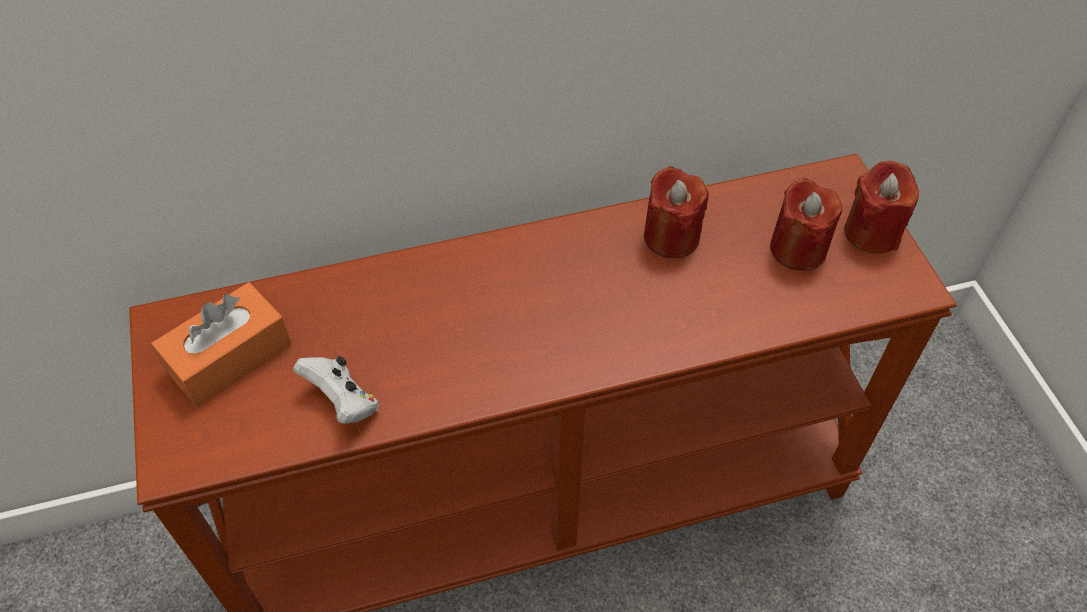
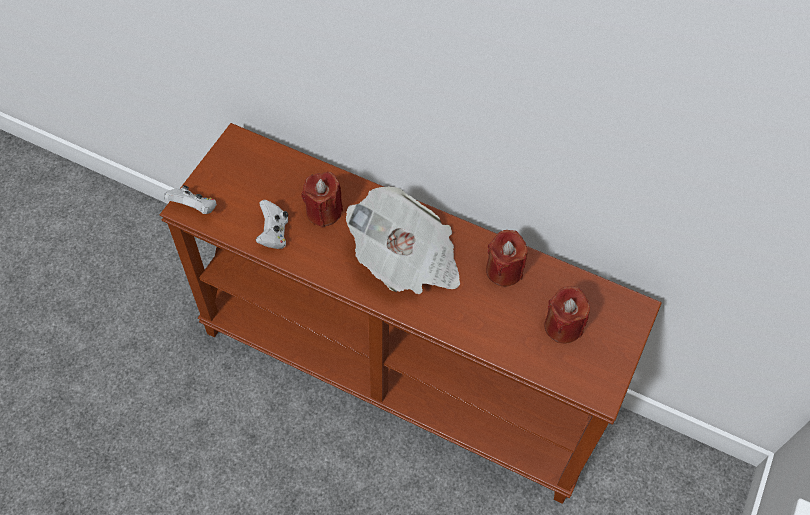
camera: 40 degrees right, 5 degrees up
(188, 454) = (195, 208): none -> white game controller
(229, 357) = (248, 177): orange tissue box -> none
(550, 307) = (406, 260): none -> newspaper
(871, 232) = (614, 349): red candle -> red candle (324, 212)

